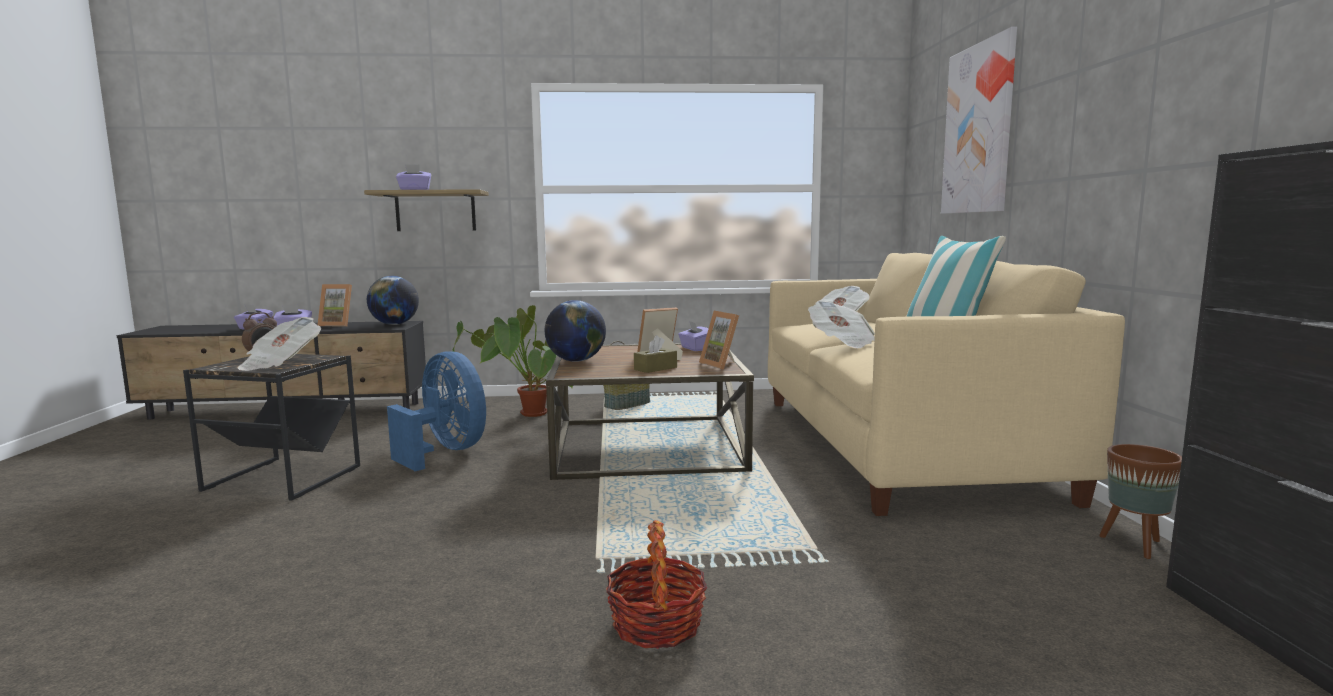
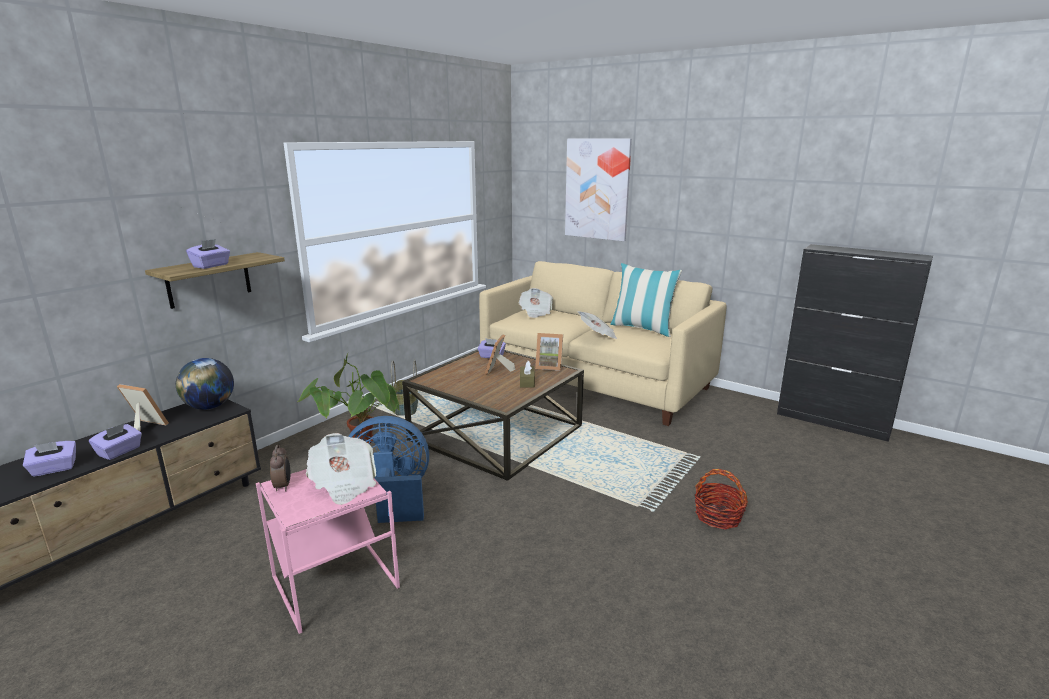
camera: 50 degrees left, 10 degrees up
(283, 478) = (334, 583): black side table -> pink side table
(338, 325) = (144, 427): picture frame -> picture frame turned 120 degrees counterclockwise
(576, 361) = (466, 392): globe -> none
(1135, 545) = (745, 400): brown planter -> none

